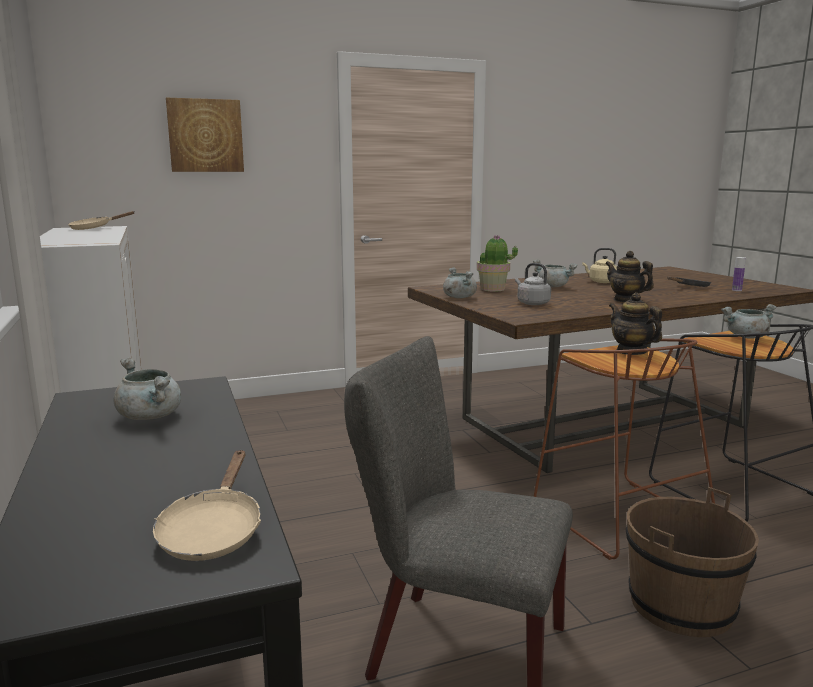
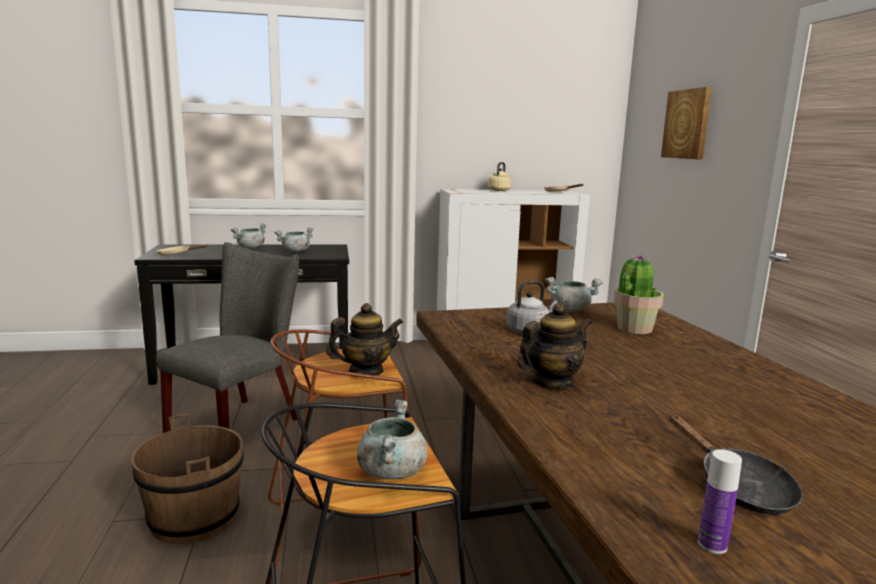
camera: 100 degrees right, 0 degrees up
(553, 287) = (672, 362): grey cooking pot -> grey cooking pot (250, 247)
(601, 282) = (760, 407): beige kettle -> beige kettle (499, 190)

